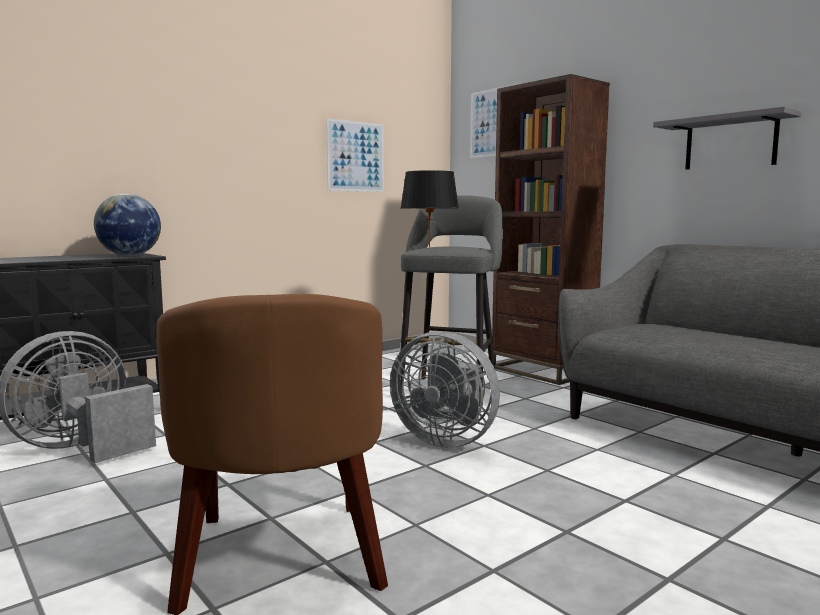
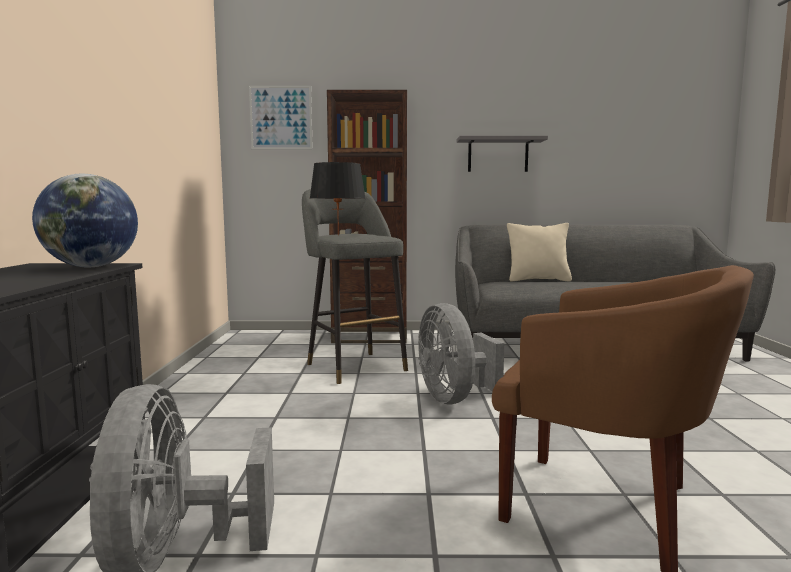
camera: 50 degrees left, 0 degrees up
(356, 156) = (176, 139): picture -> none
(445, 440) = (454, 398): grey fan -> grey fan turned 90 degrees clockwise
(727, 331) = (538, 280): none -> beige pillow

